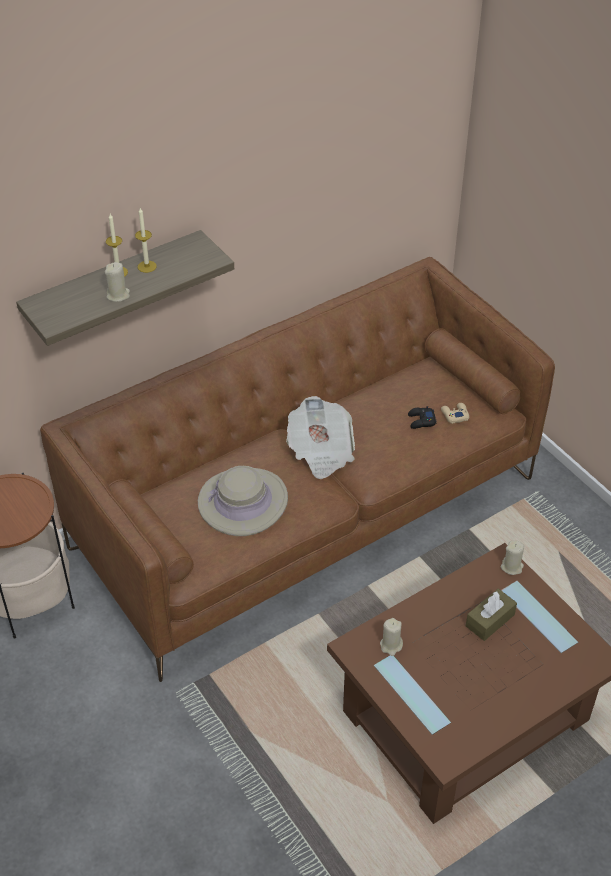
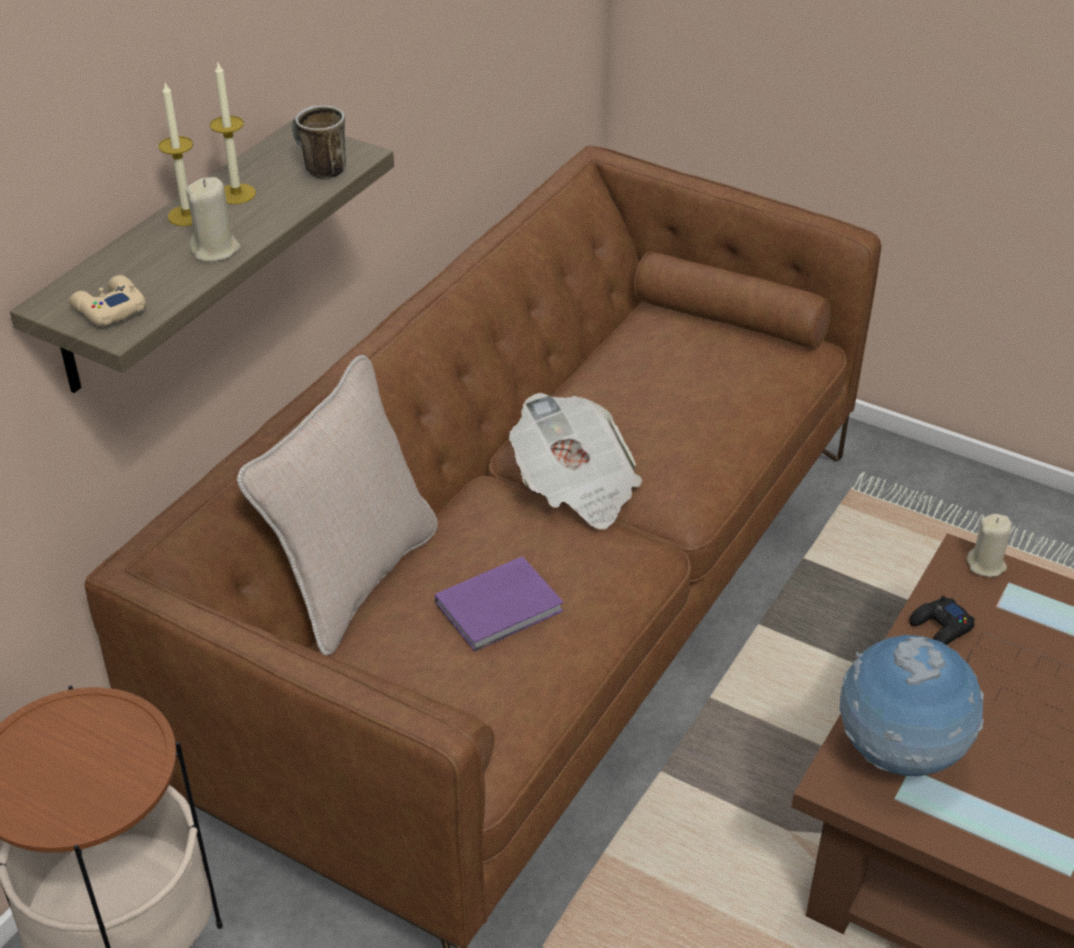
camera: 25 degrees left, 5 degrees down
(186, 463) = (354, 579): none -> beige pillow
(192, 263) = (318, 169): none -> mug
(243, 502) = (502, 607): beige hat -> purple book
(391, 645) = (899, 755): beige candle -> globe
(421, 421) = (702, 394): black game controller -> black game controller (941, 627)
(454, 415) = (746, 371): beige game controller -> beige game controller (108, 309)
(490, 620) = (1017, 657): brown tissue box -> none

